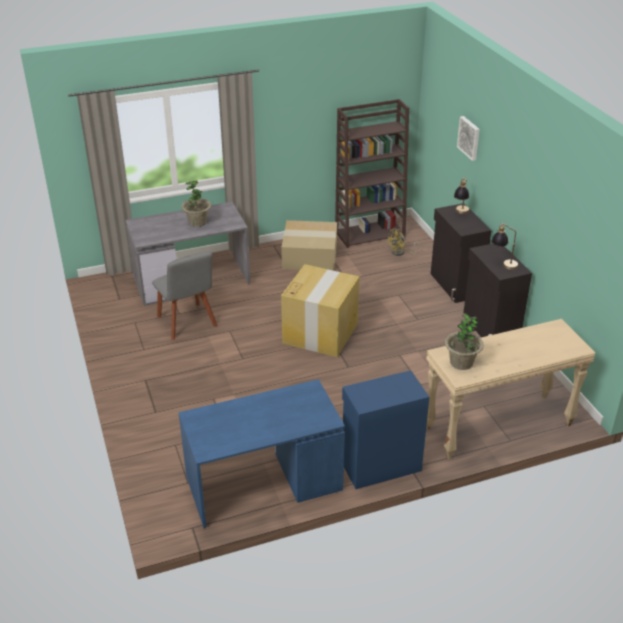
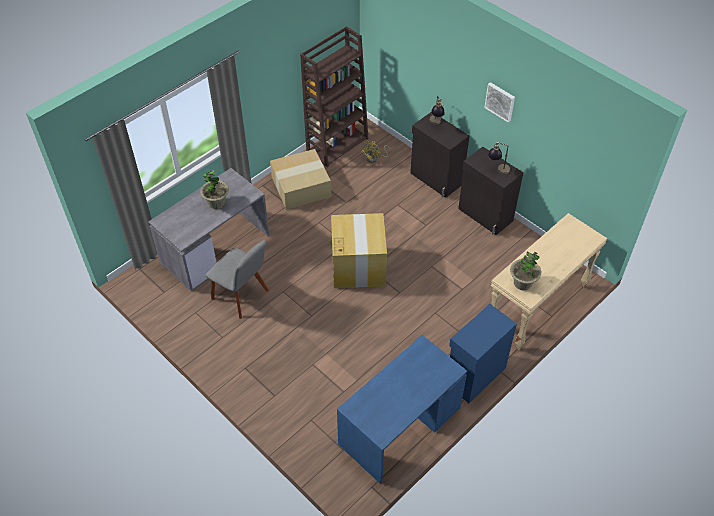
camera: 25 degrees left, 15 degrees up
(469, 138) = (432, 60): picture -> picture (500, 101)

